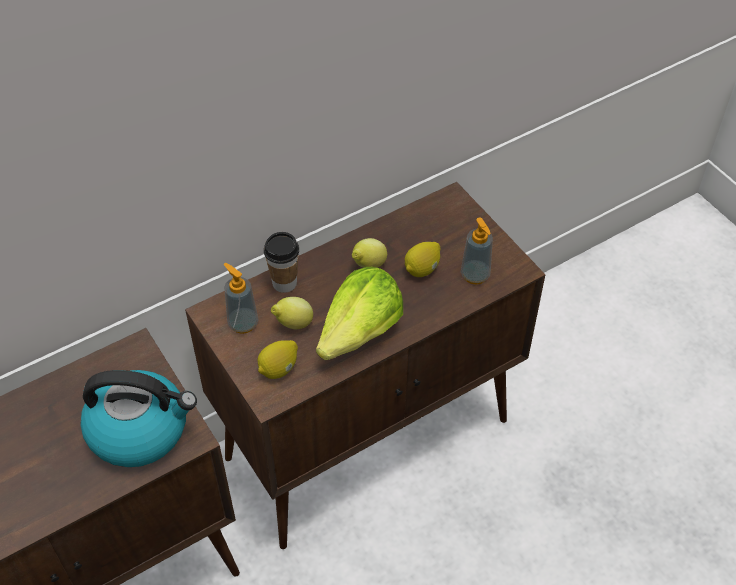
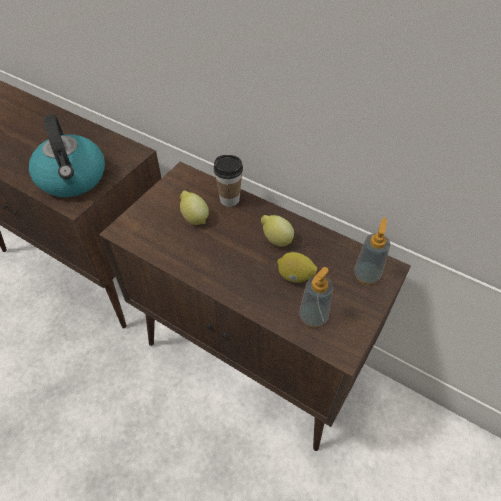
camera: 65 degrees right, 0 degrees up
(243, 323) = (181, 192): soap dispenser -> soap dispenser (366, 275)
(279, 369) = (150, 226): lemon -> none
(360, 332) = (206, 260): lettuce -> none

